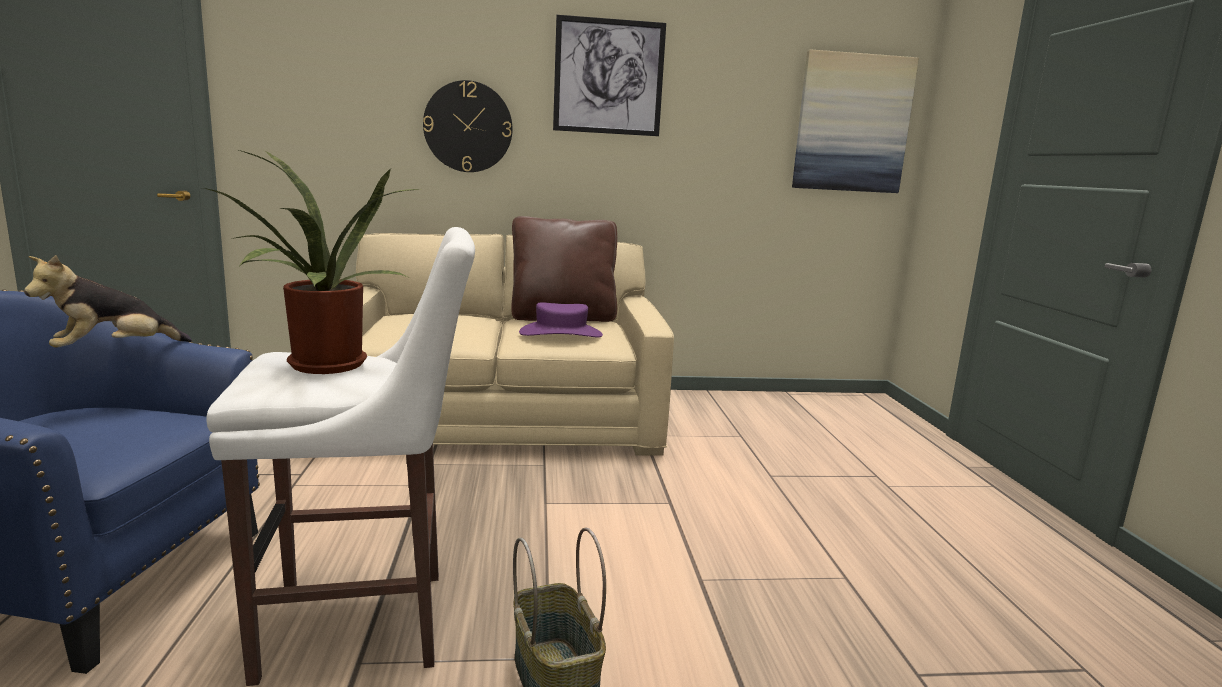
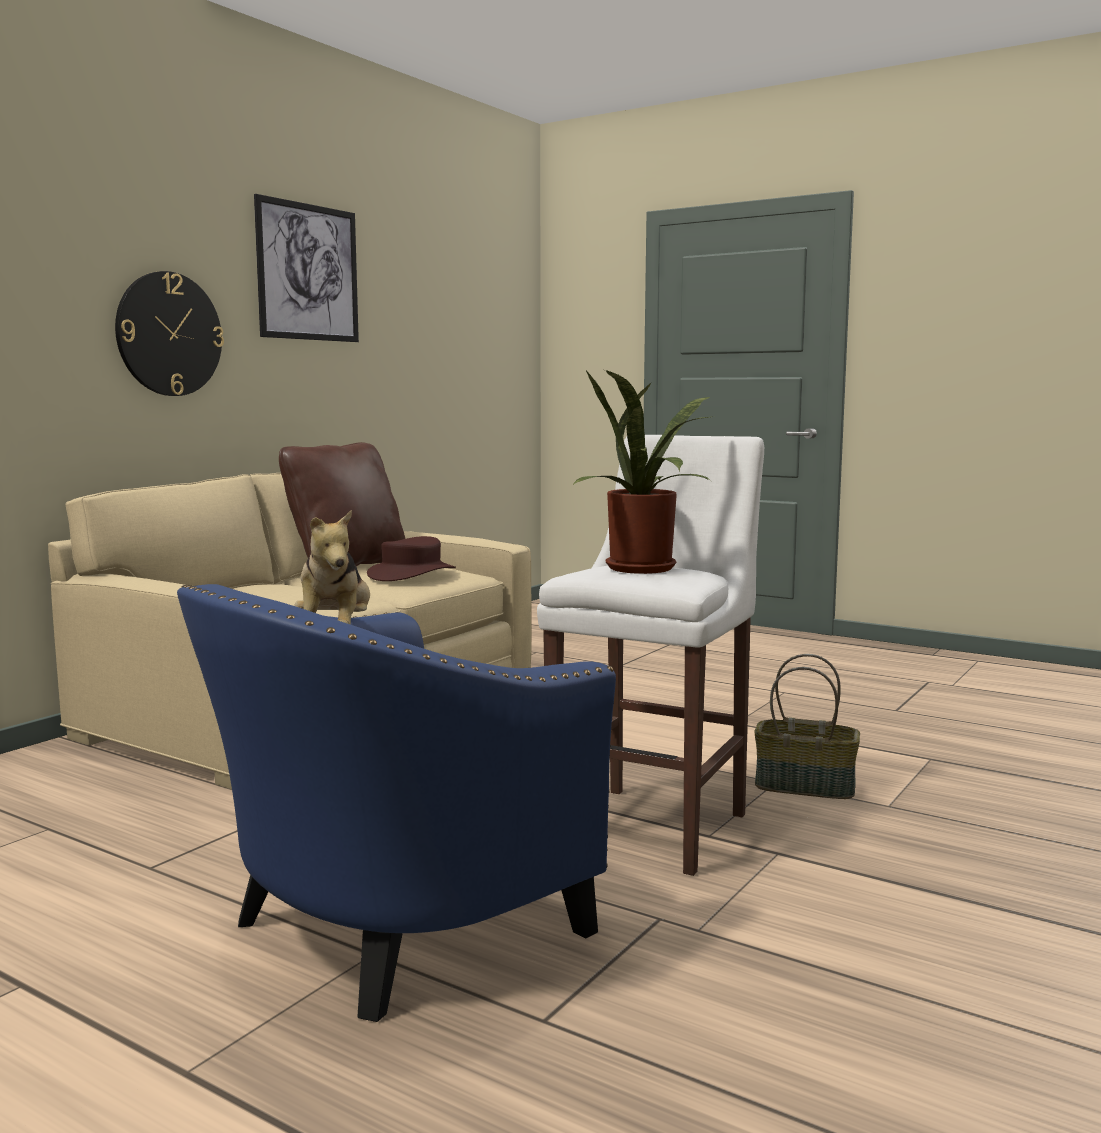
camera: 50 degrees left, 5 degrees down
(561, 334) = (411, 574): purple hat -> brown hat
(852, 124) = (496, 326): picture -> none

